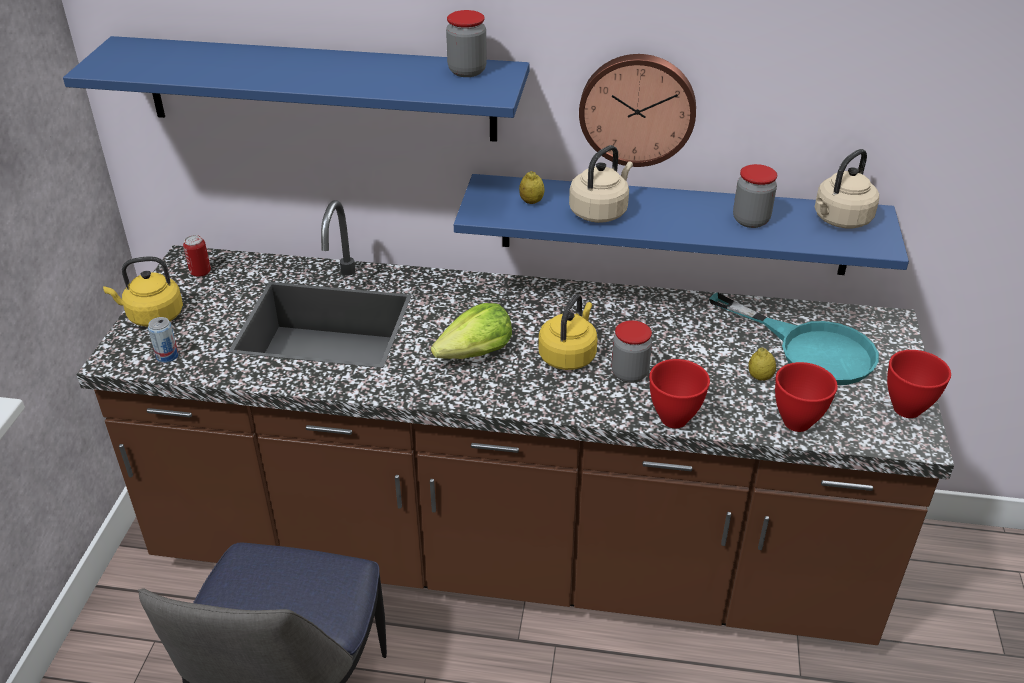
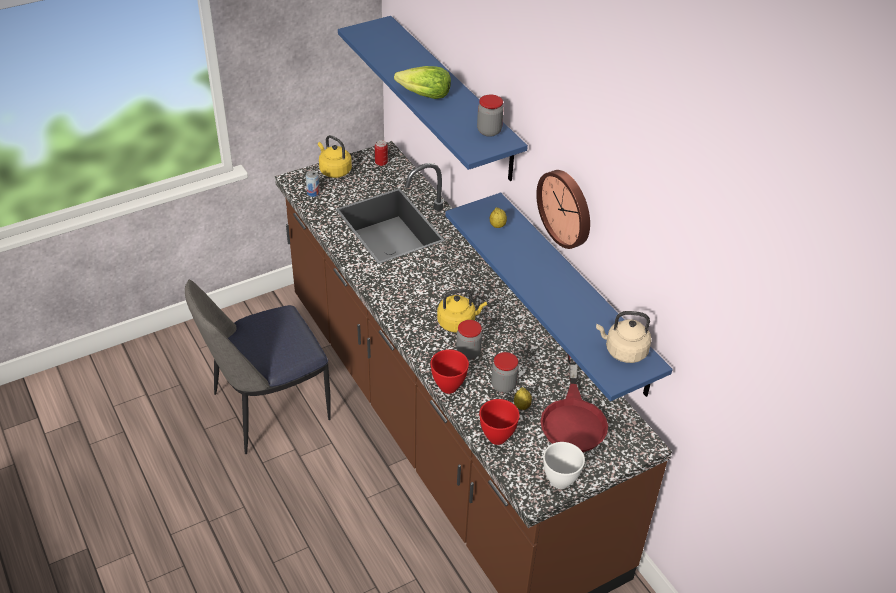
camera: 50 degrees right, 5 degrees up
(476, 354) = (422, 289): lettuce -> lettuce (424, 95)
(600, 211) = (517, 254): beige kettle -> none
(750, 220) = (578, 315): jar -> jar (503, 385)
(811, 349) = (573, 417): turquoise frying pan -> red frying pan
(907, 409) = (561, 482): red bowl -> white bowl

